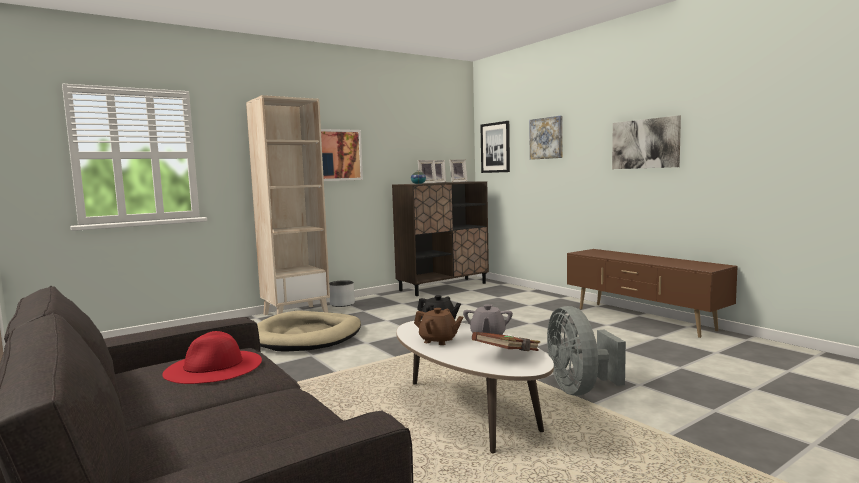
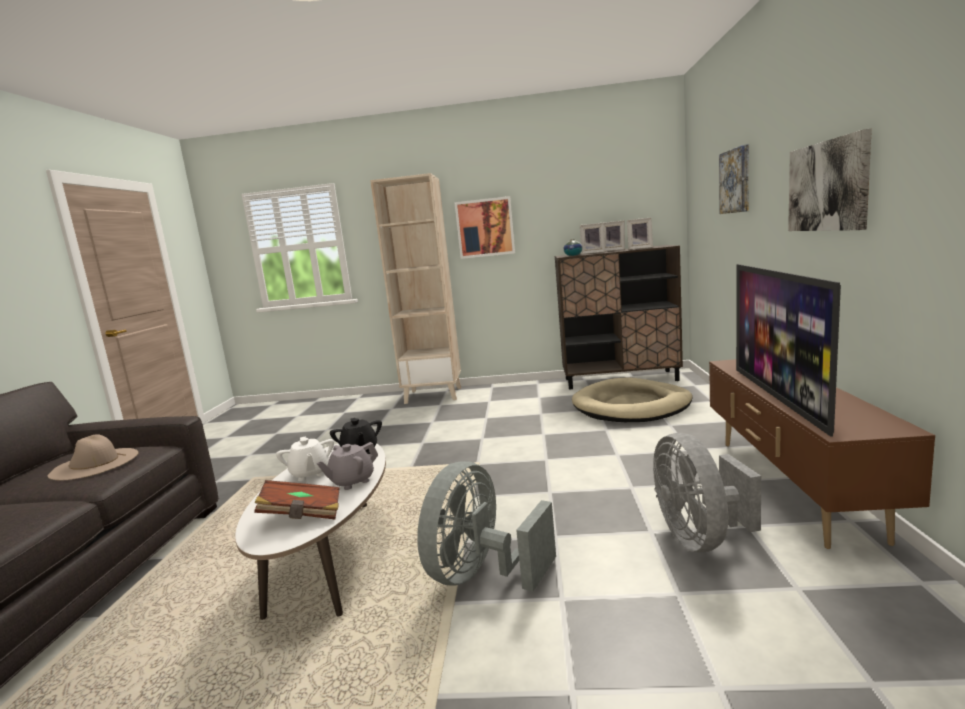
camera: 40 degrees right, 5 degrees up
(213, 366) = (94, 463): red hat -> beige hat
(307, 336) = (397, 423): beige dog bed -> beige dog bed (631, 406)
(342, 304) = (487, 389): grey planter -> none
(438, 340) = (310, 474): brown teapot -> white teapot
(495, 147) = (698, 196): picture -> none
(647, 346) = (700, 538): none -> grey fan
(648, 262) = (779, 398): none -> television

